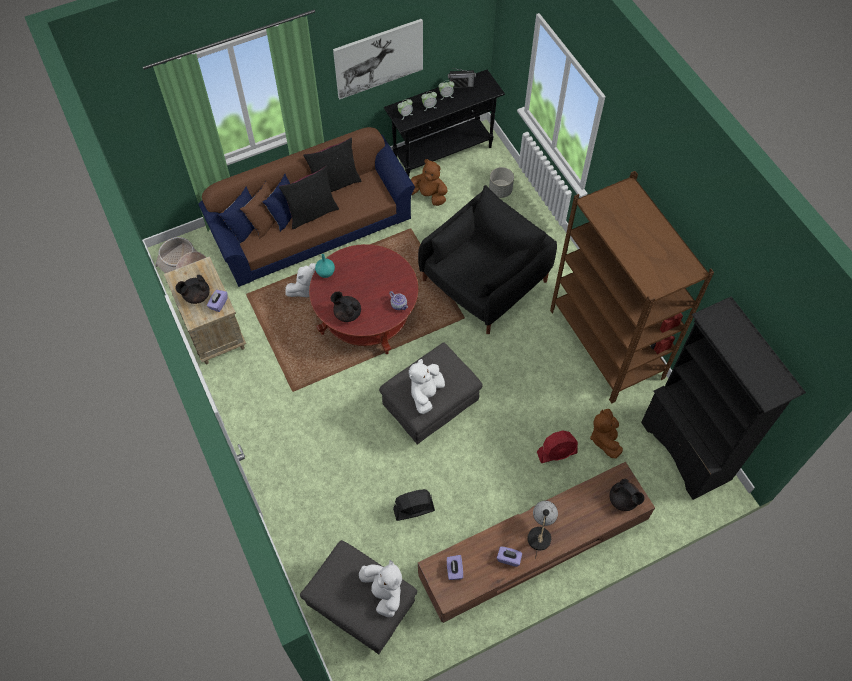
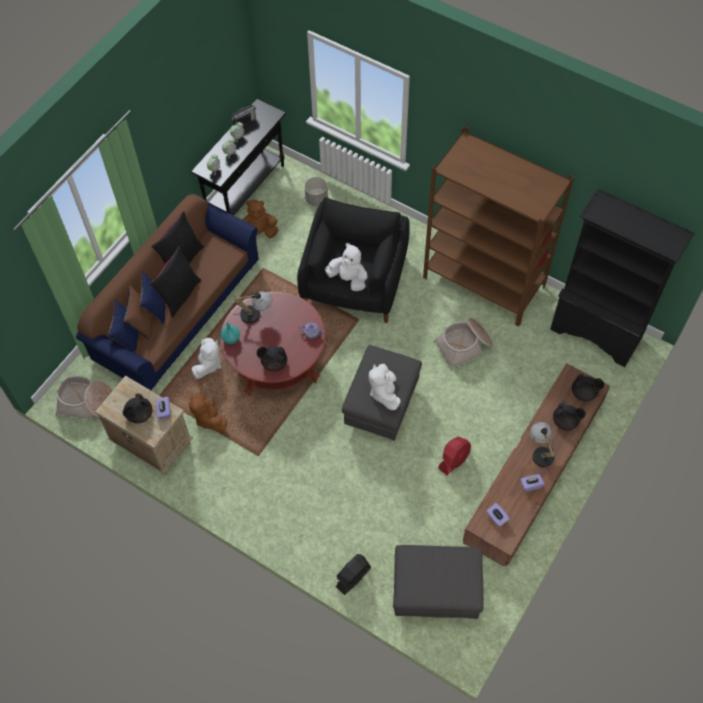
camera: 30 degrees left, 0 degrees up
(361, 263) = (256, 315): none -> table lamp
(379, 58) = (178, 129): picture -> none
(384, 592) = (459, 564): white plush toy -> white plush toy (348, 279)
(413, 510) = (424, 494): black fan -> black fan (353, 577)
(546, 394) = (464, 346): none -> basket
(557, 453) = (503, 387): red fan -> red fan (454, 459)
(585, 517) = (565, 421): none -> black teapot
(605, 438) = (531, 356): brown plush toy -> brown plush toy (209, 418)

